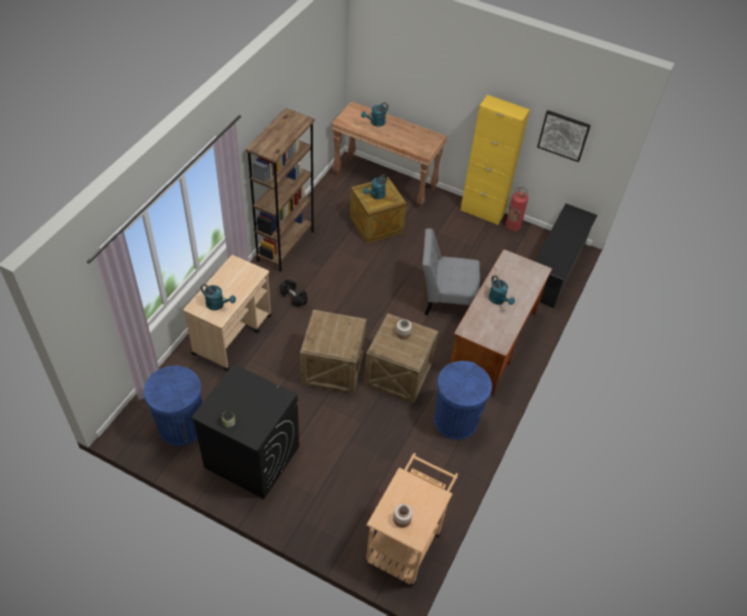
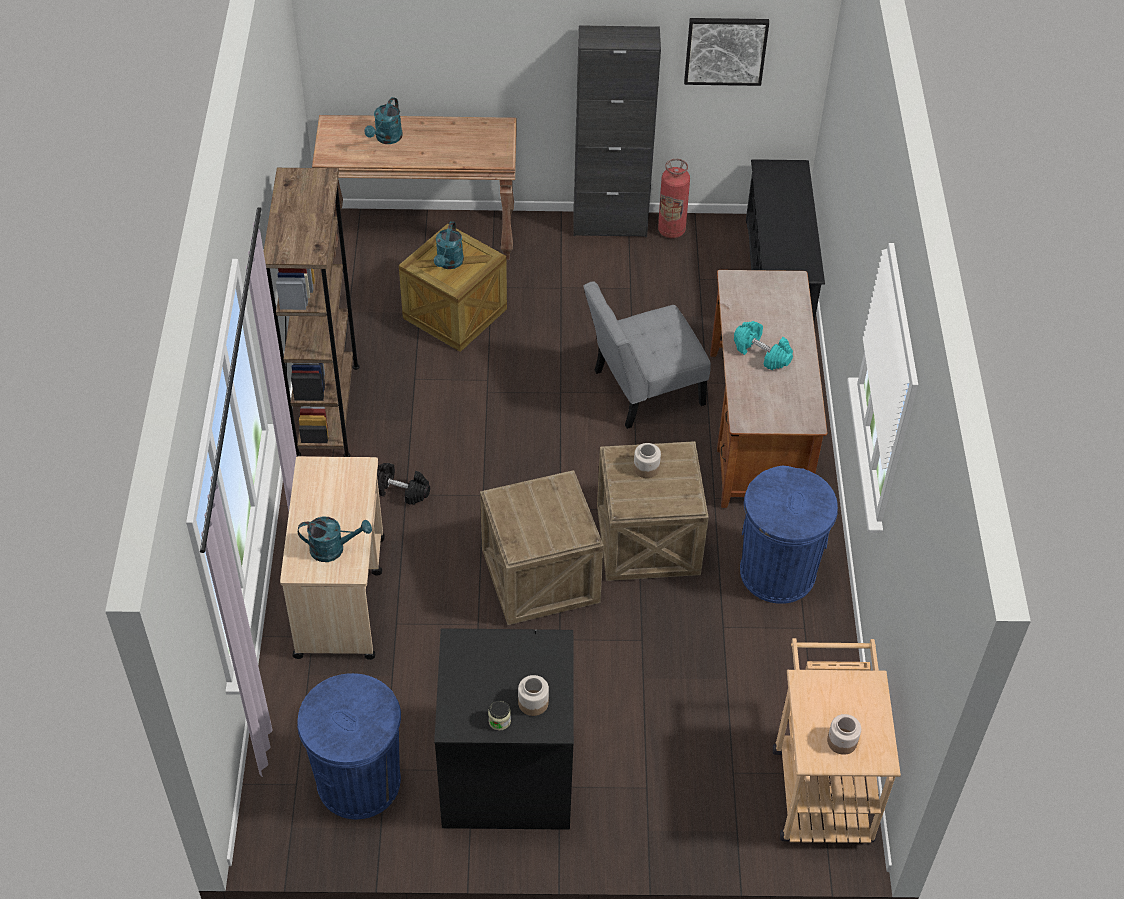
camera: 25 degrees left, 0 degrees up
(251, 421) = (533, 703): none -> jar
(482, 212) = (610, 225): yellow cabinet -> black cabinet
(498, 300) = (762, 353): turquoise watering can -> turquoise dumbbell

